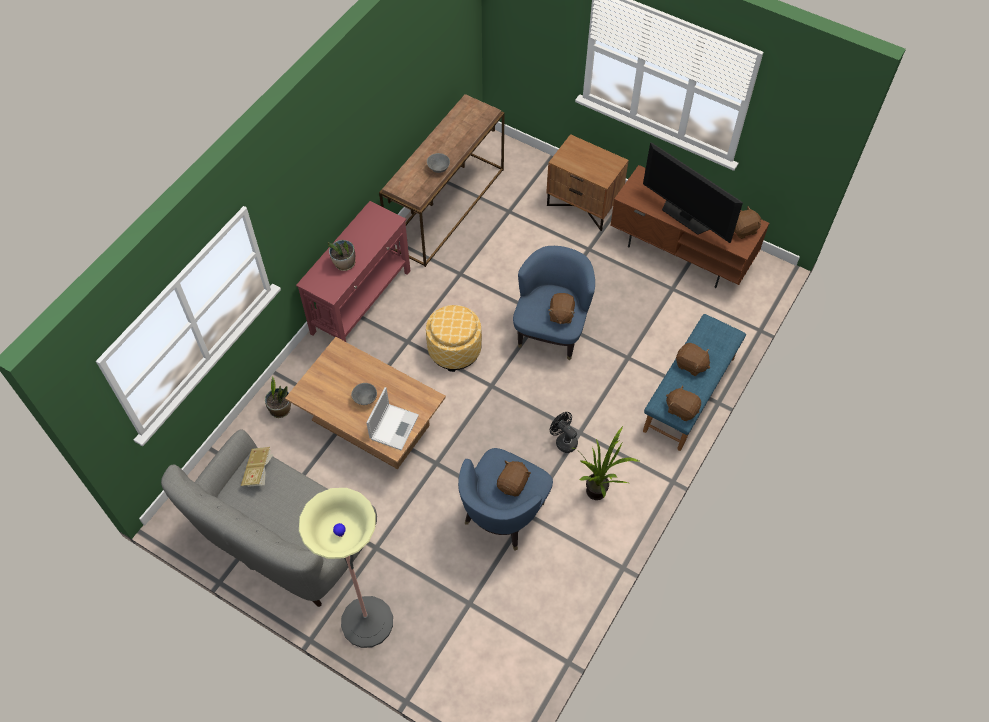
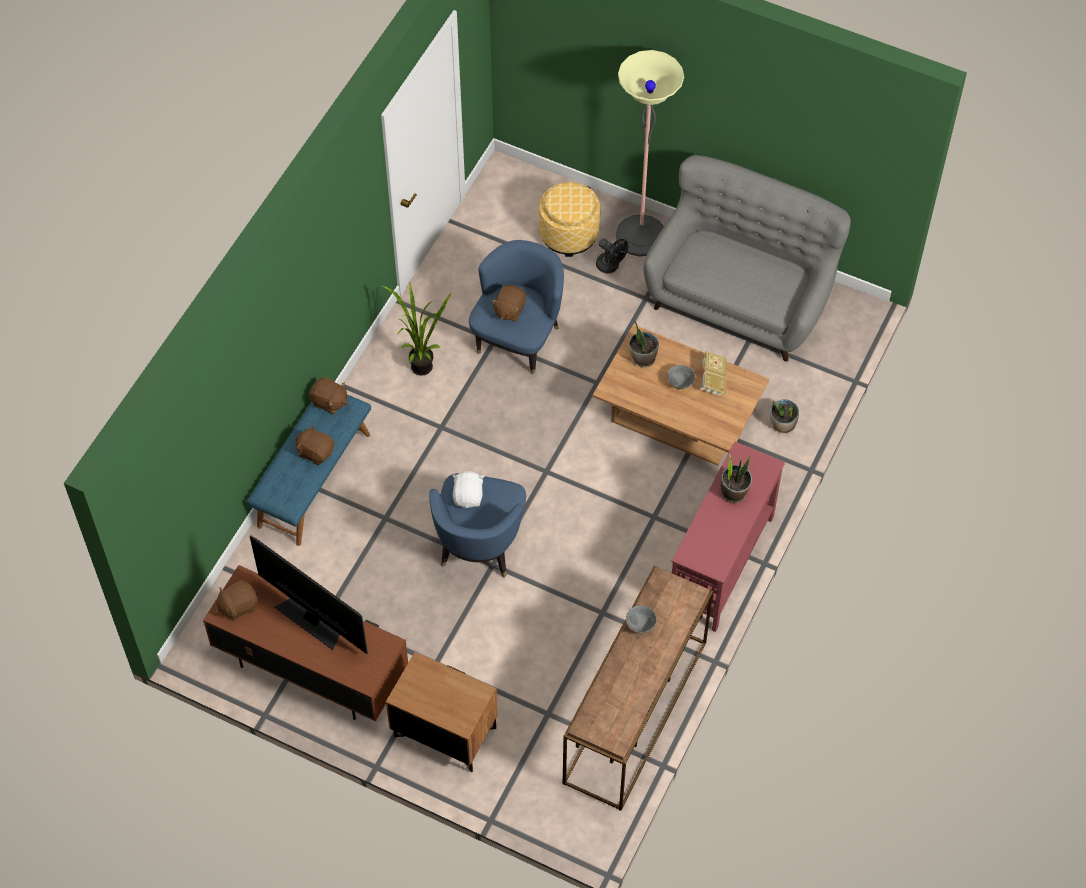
camera: 175 degrees right, 0 degrees up
(259, 472) = (773, 301): book -> book (712, 380)
(394, 426) = (642, 358): laptop -> potted plant
(454, 350) = (595, 511): ottoman -> ottoman (569, 234)
(561, 314) = (468, 496): brown plush toy -> white plush toy
(563, 441) = (458, 416): black fan -> black fan (610, 266)

